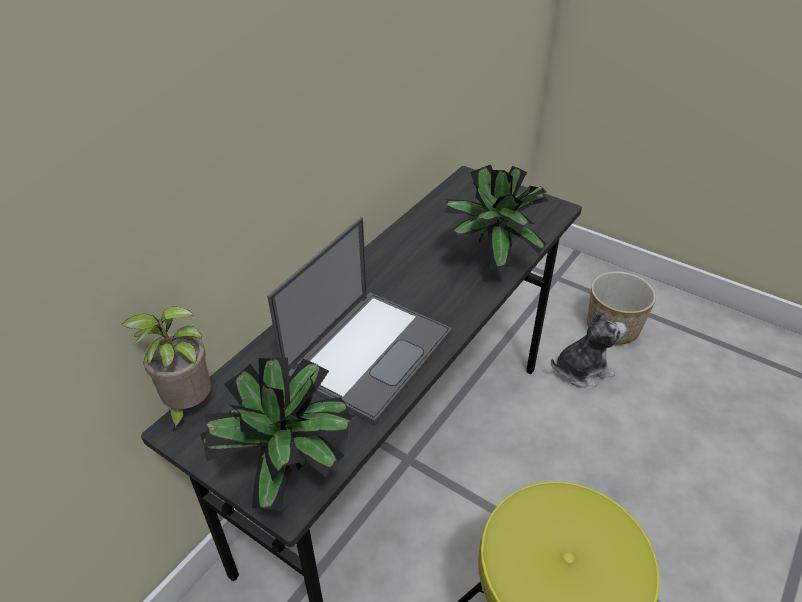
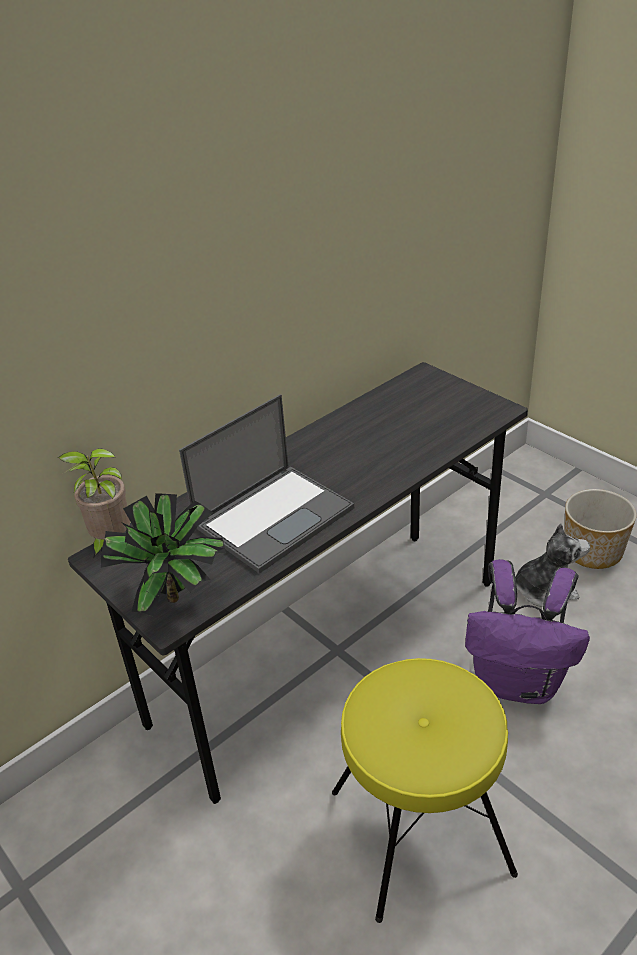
camera: 15 degrees right, 5 degrees down
(489, 262) = (413, 451): potted plant -> none
(586, 466) = (518, 682): none -> purple backpack

